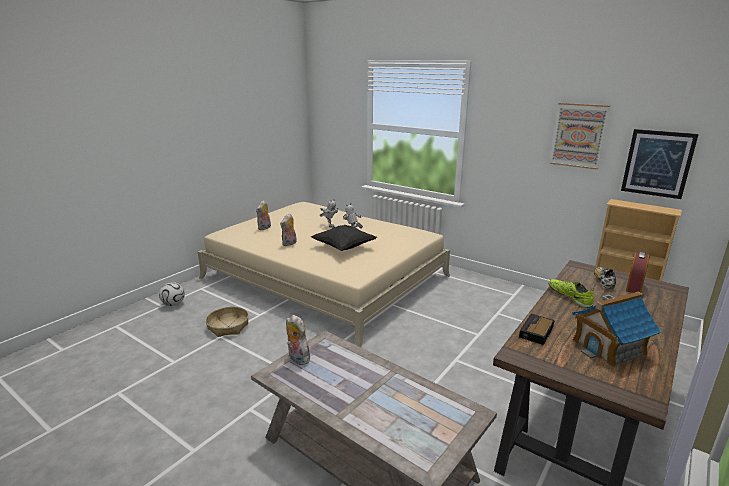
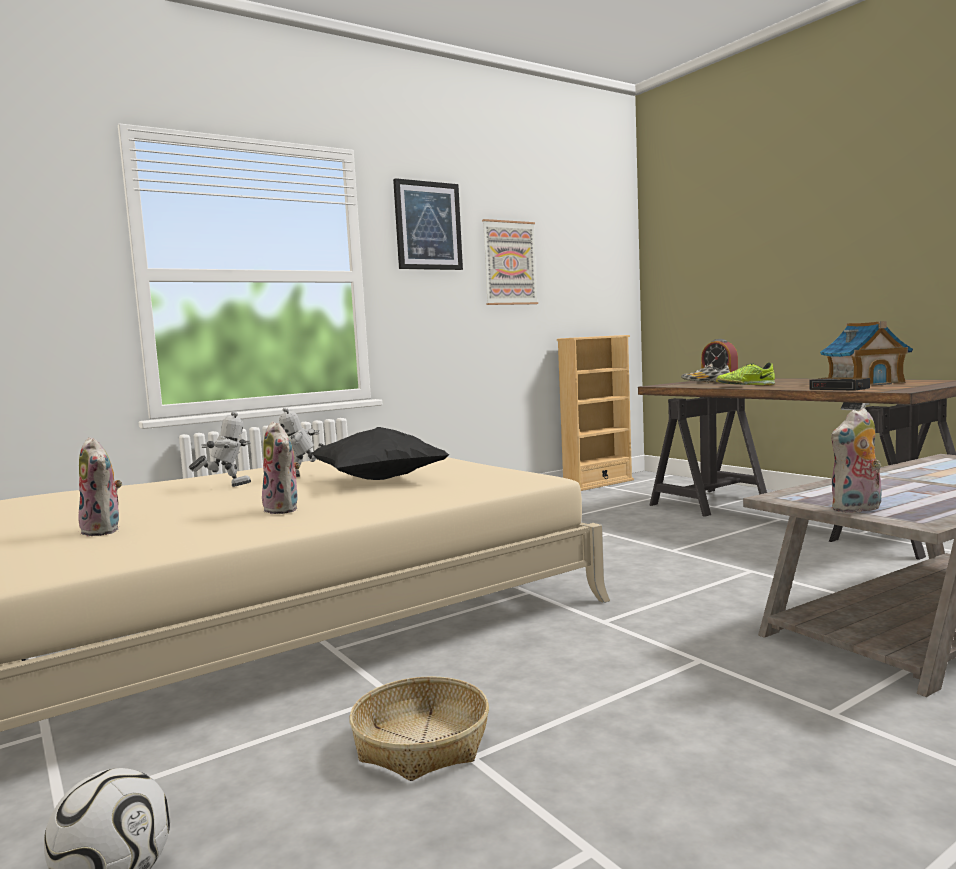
camera: 70 degrees left, 15 degrees down
(657, 163) = (582, 288): picture -> picture (428, 226)

